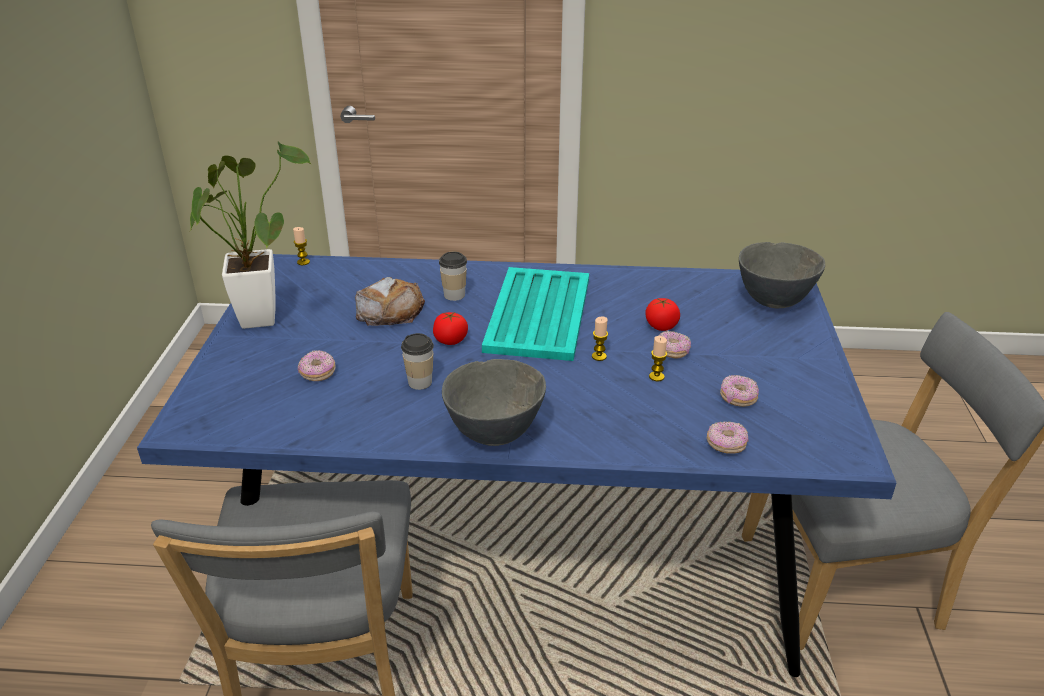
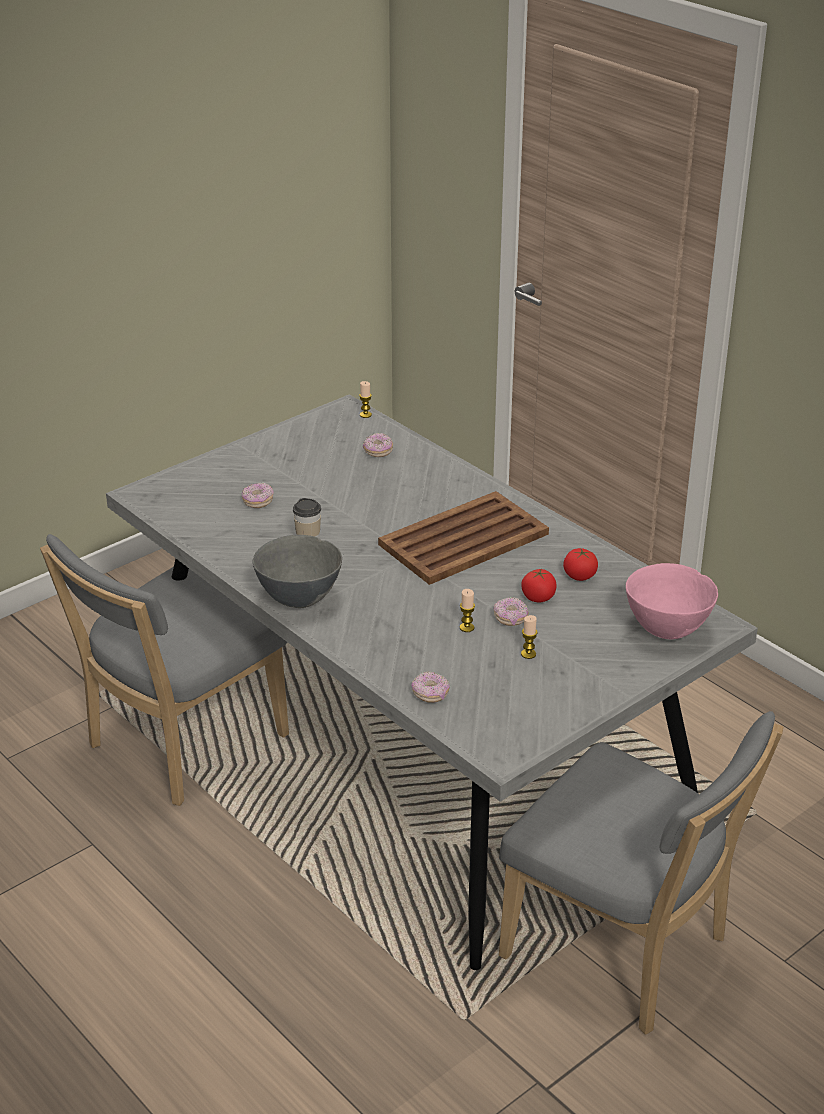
camera: 45 degrees right, 0 degrees up
(260, 314) = (282, 441): potted plant -> none
(390, 310) = (367, 482): bread -> none
(450, 340) = (372, 525): tomato -> tomato (579, 576)
(454, 295) = (428, 494): cup -> none
(519, 539) = (409, 750): blue dining table -> grey dining table
(539, 313) = (465, 539): turquoise tray -> brown tray
(599, 356) = (452, 592): candle -> candle (528, 654)
(738, 398) = (496, 674): donut -> donut (378, 451)
(772, 301) = (667, 630): grey bowl -> pink bowl

